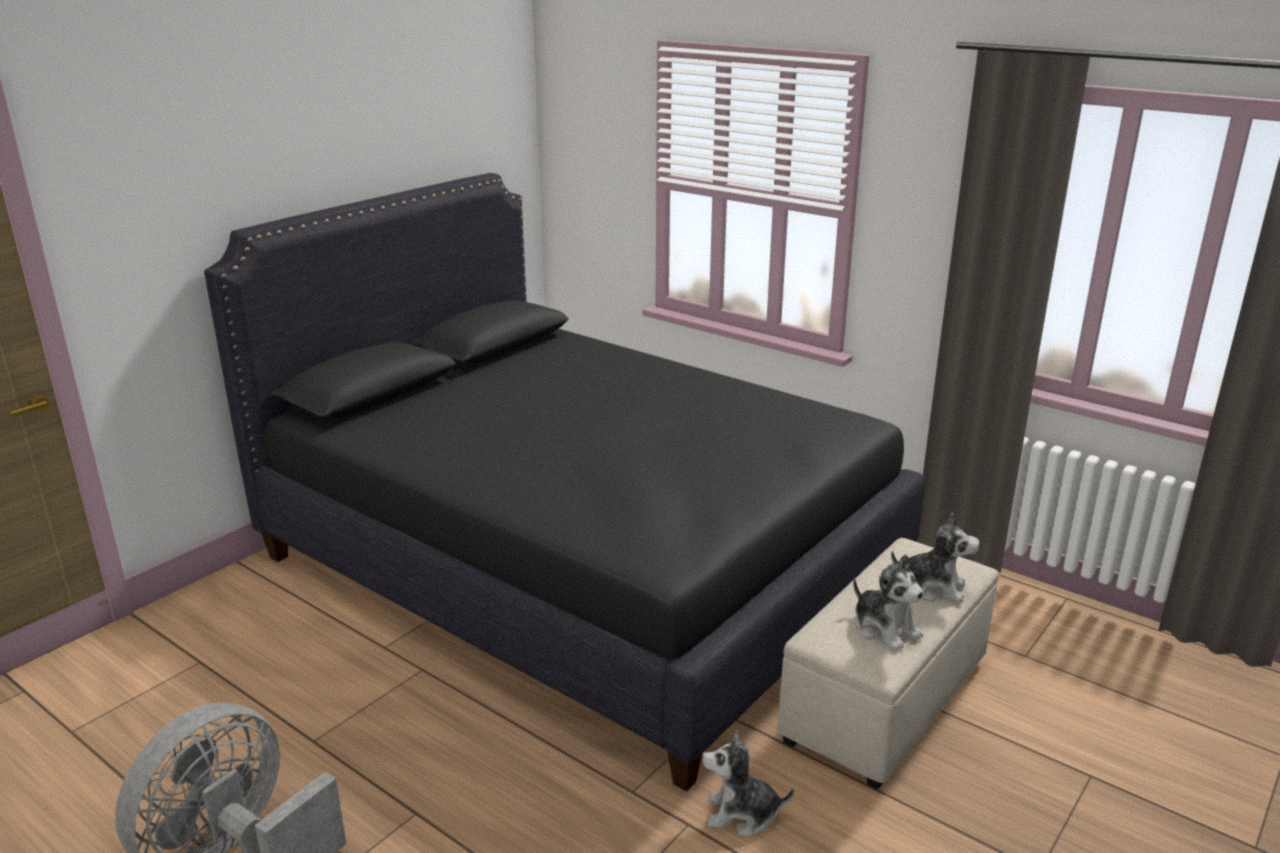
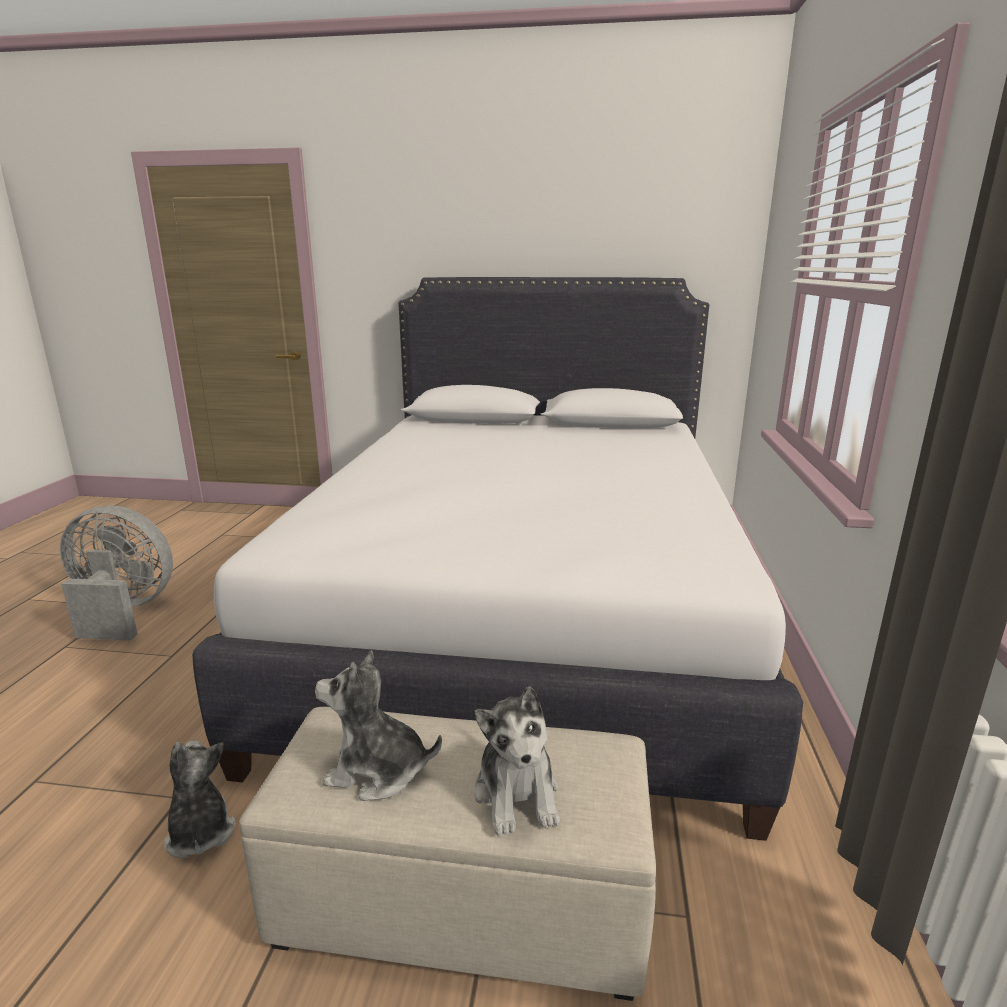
camera: 60 degrees right, 5 degrees down
(580, 565) = (523, 615): black bed -> white bed
(885, 629) = (377, 771): plush toy -> plush toy turned 75 degrees clockwise

